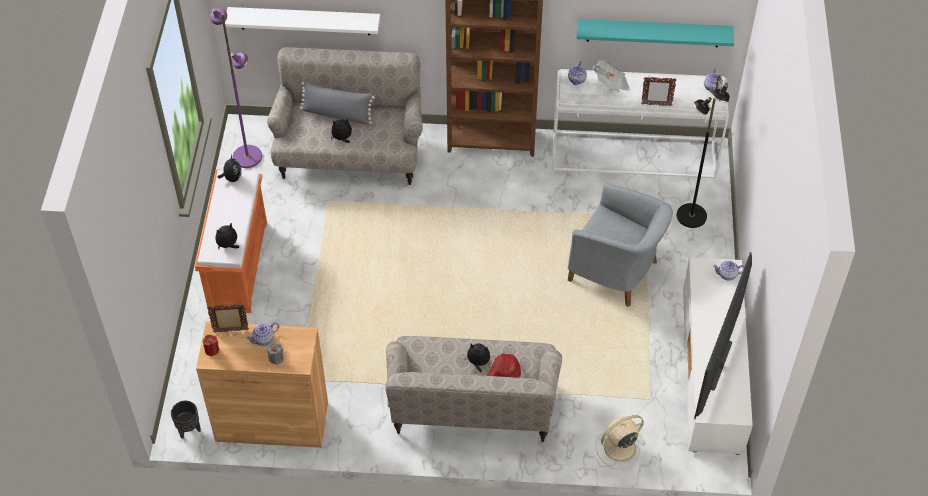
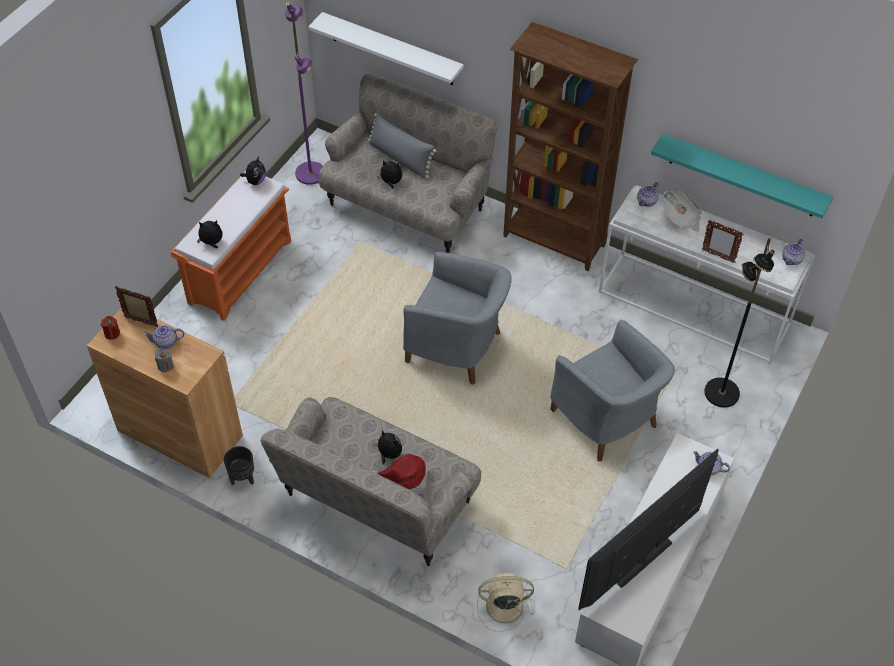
camera: 25 degrees right, 0 degrees up
(188, 430) = (101, 409): black planter -> black planter (242, 478)
(464, 260) = (457, 348): none -> grey armchair

